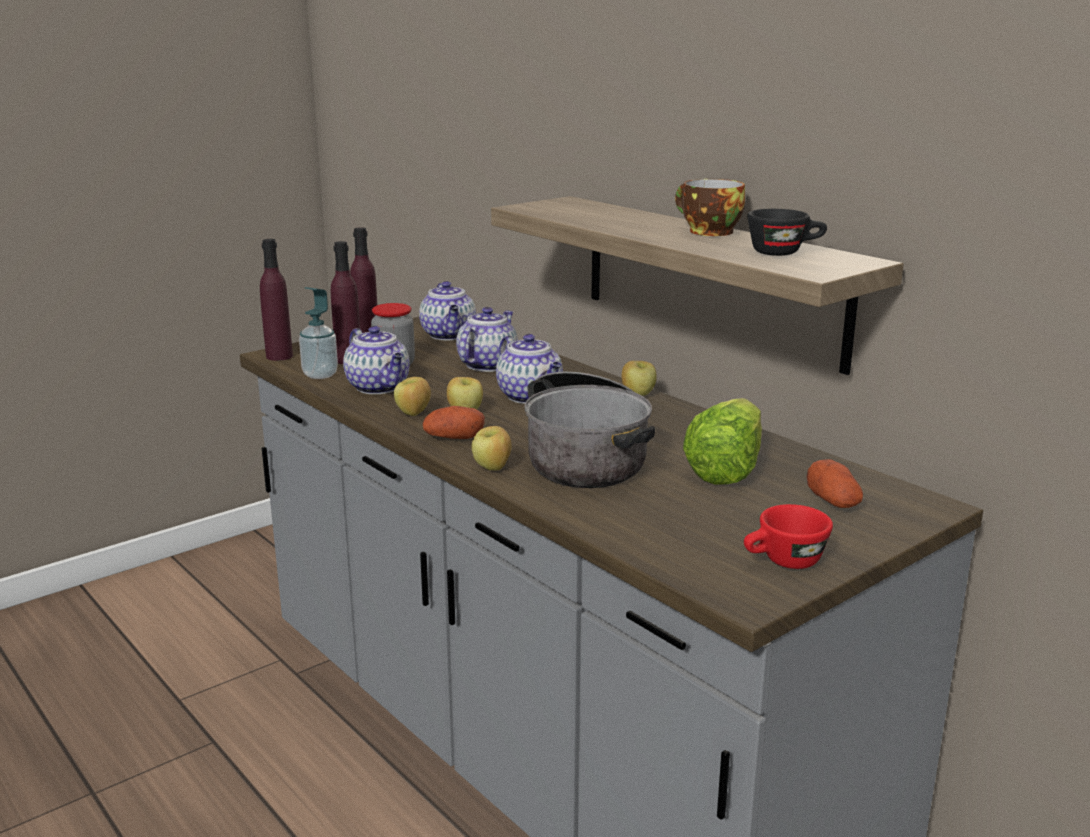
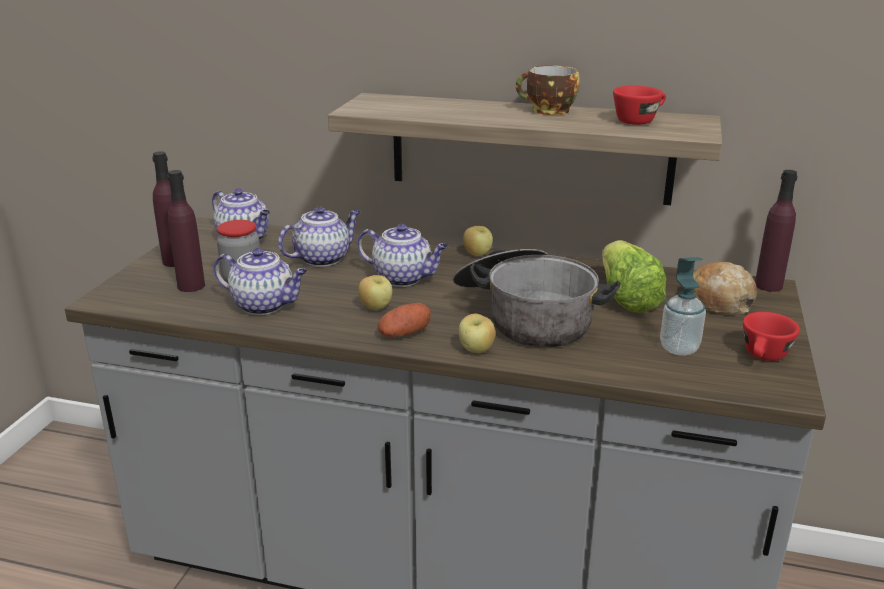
camera: 35 degrees left, 5 degrees up
(279, 356) = (114, 300): purple bottle -> purple bottle (768, 285)
(320, 375) = (188, 308): soap dispenser -> soap dispenser (679, 348)
(413, 413) = (335, 321): apple -> none
(487, 365) = (323, 258): teapot -> teapot turned 60 degrees clockwise
(784, 252) = (639, 120): black cup -> red cup
(833, 501) = (719, 301): potato -> bread

